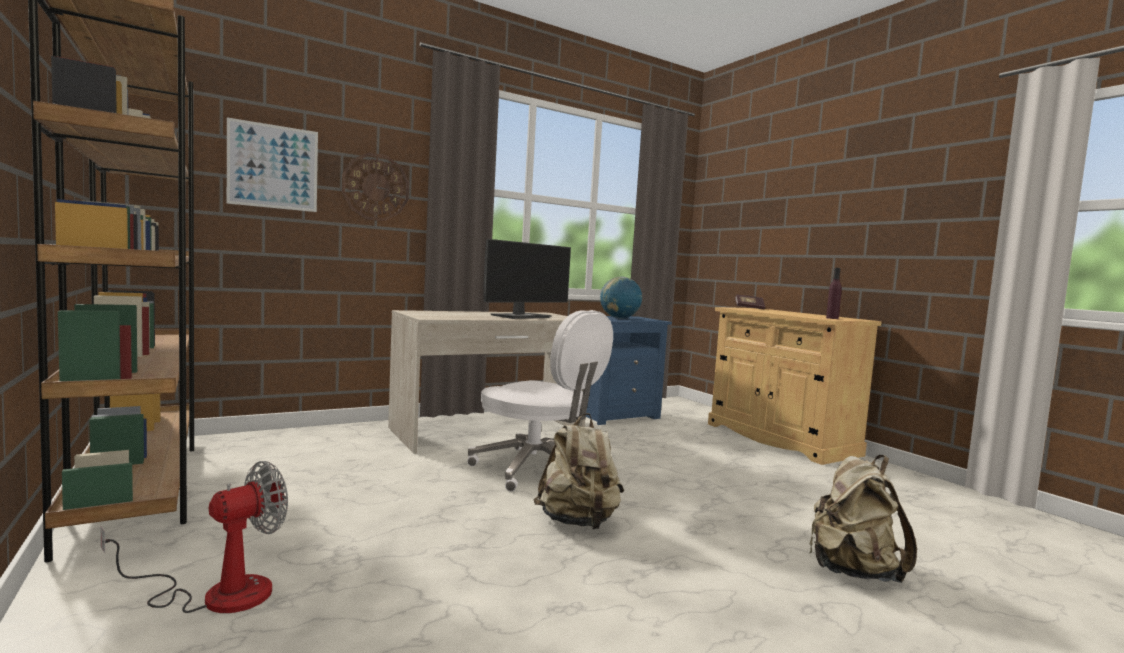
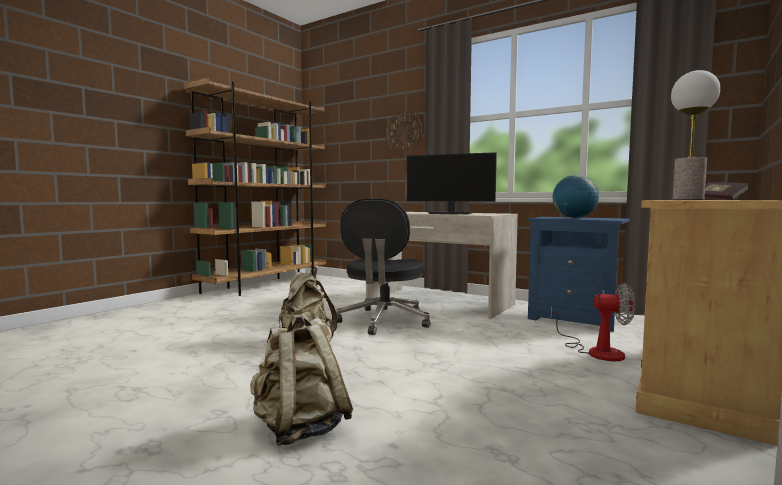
camera: 65 degrees right, 0 degrees up
(216, 593) = (185, 310): fan -> fan (596, 351)
(273, 166) = (357, 133): picture -> none
(537, 469) = (383, 321): white office chair -> black office chair
(832, 318) = (687, 199): purple bottle -> table lamp

